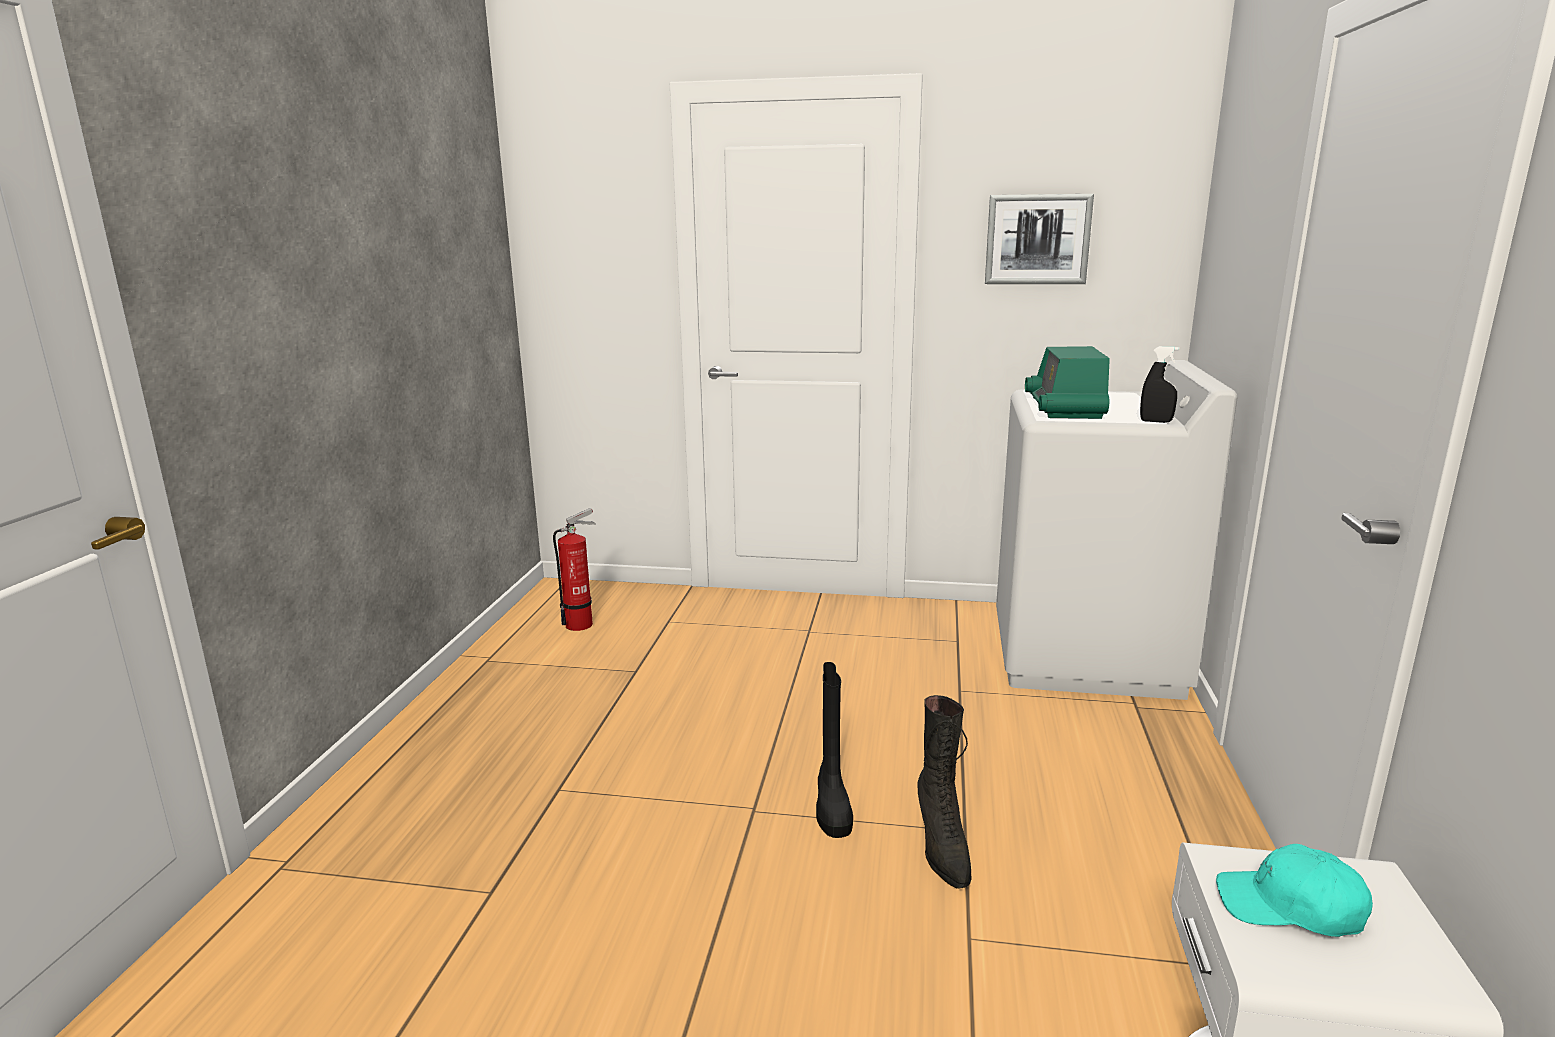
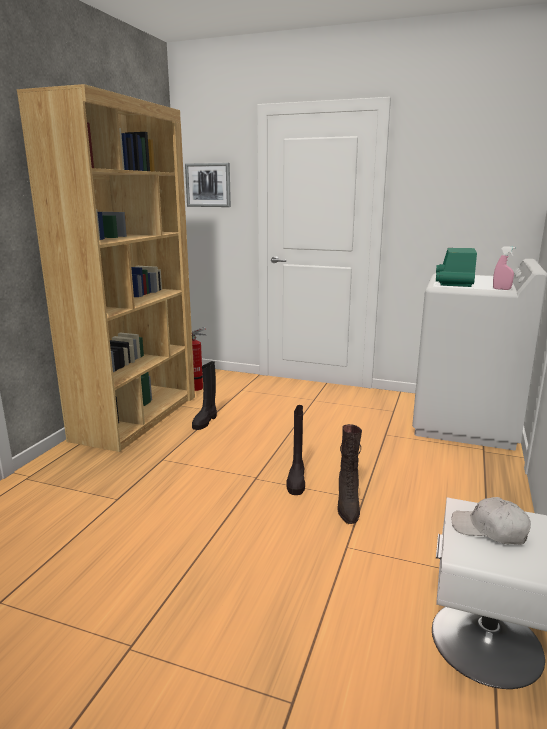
camera: 10 degrees right, 0 degrees up
(479, 699) = (137, 417): none -> brown bookcase
(619, 696) = (205, 421): none -> black boot
(1037, 239) = (452, 189): picture -> picture (208, 185)
(1156, 421) = (501, 289): black spray bottle -> pink spray bottle
(1290, 907) = (489, 530): turquoise cap -> white cap

